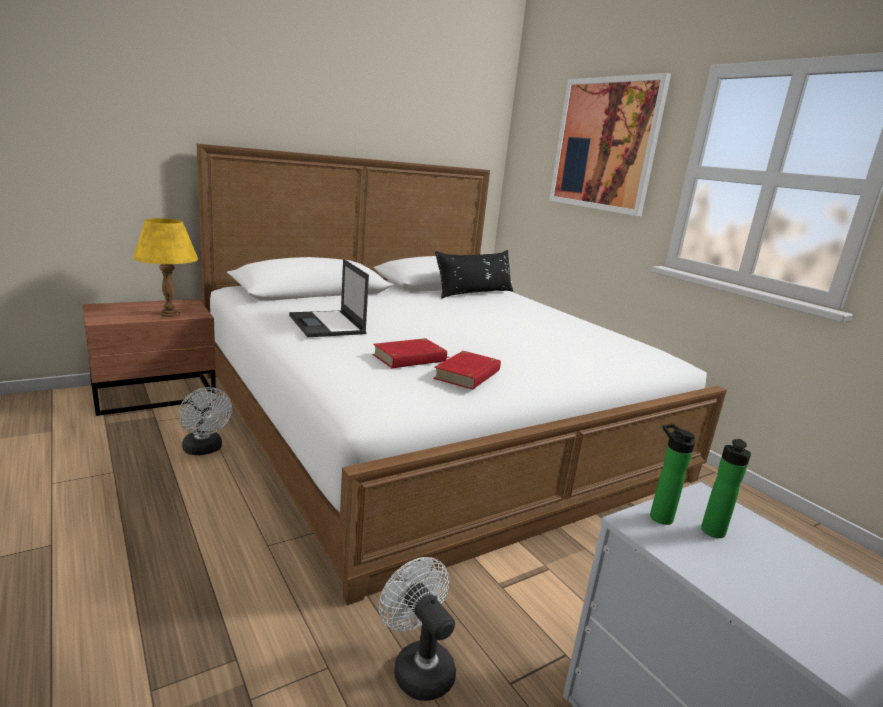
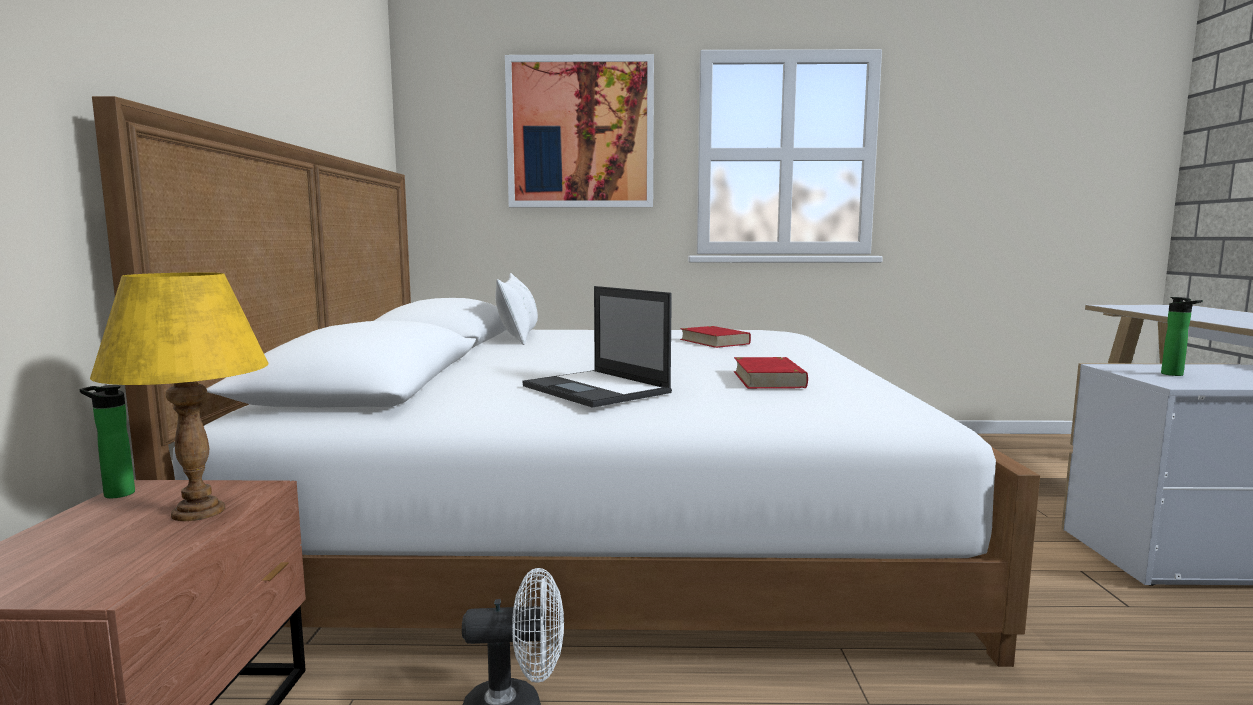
camera: 55 degrees left, 10 degrees down
(327, 325) = (597, 389): laptop -> laptop turned 45 degrees clockwise
(417, 666) = (1117, 647): white fan -> none
(468, 374) = (833, 372): red book -> red book (714, 342)
(474, 293) = (518, 335): black pillow -> white pillow
(658, 516) = (1156, 379): bottle -> bottle (115, 494)

